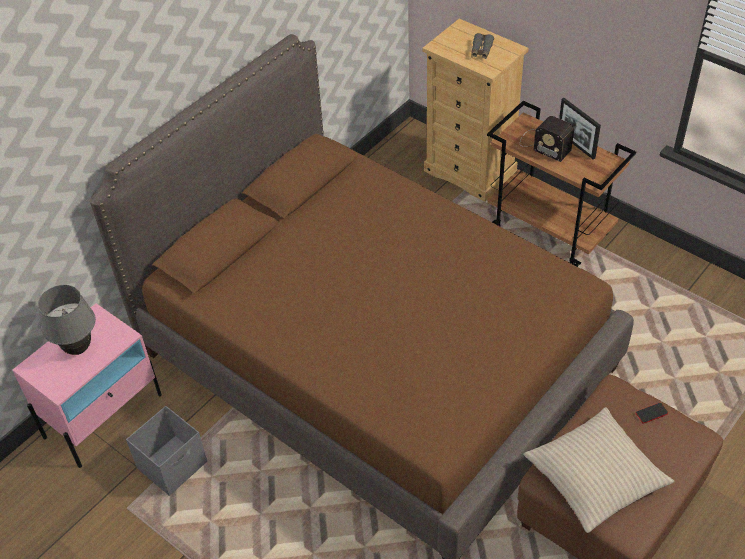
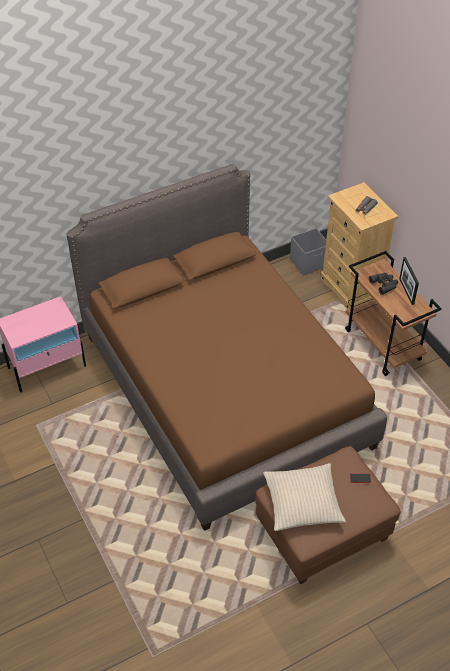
camera: 20 degrees right, 0 degrees up
(78, 349) = (38, 320): grey table lamp -> none
(173, 465) = (73, 410): grey storage box -> grey storage box (309, 262)
(543, 144) = (384, 284): radio -> black binoculars

